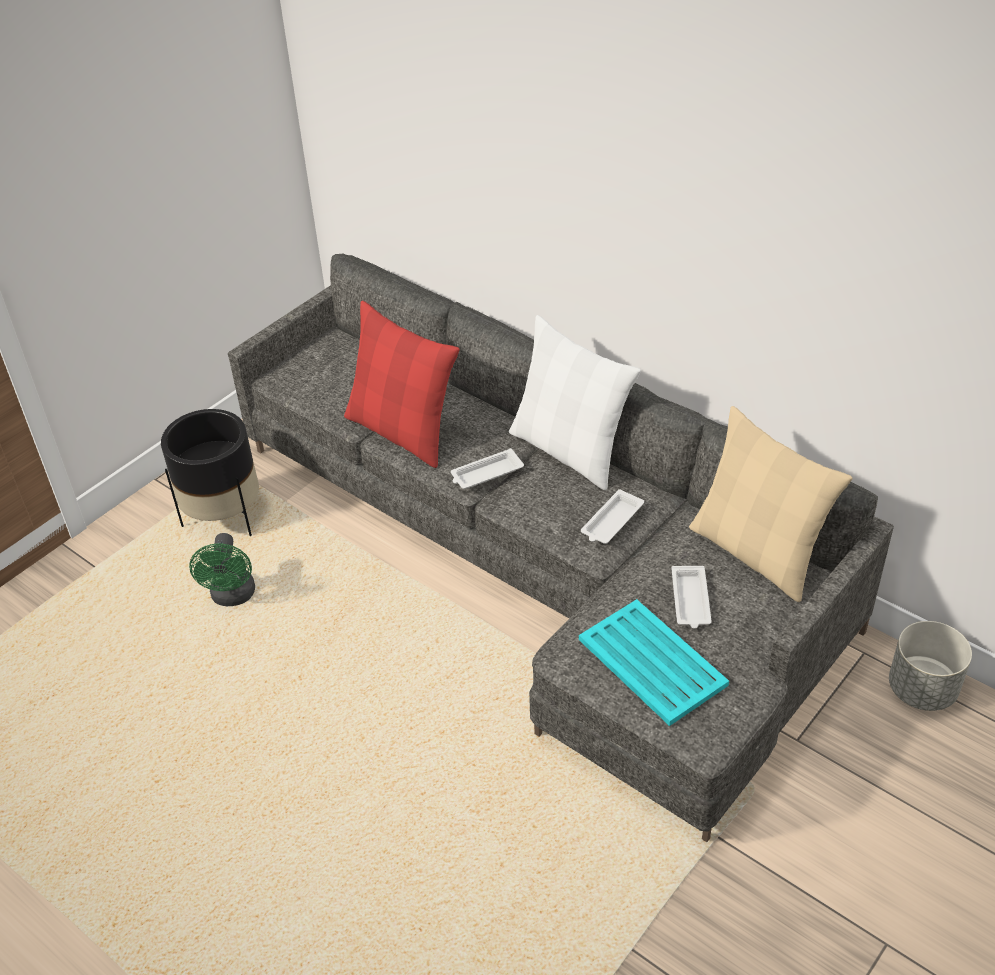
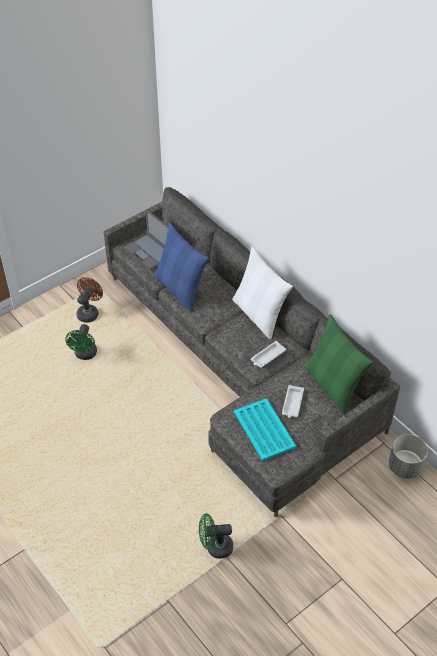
camera: 10 degrees right, 5 degrees up
(224, 517) = (89, 312): black planter -> brown fan
(325, 376) = (149, 251): none -> laptop
(402, 432) = (180, 289): red pillow -> blue pillow
(486, 474) = (214, 319): white tray -> none
(602, 934) = (215, 547): none -> green fan
(756, 553) = (332, 386): beige pillow -> green pillow

